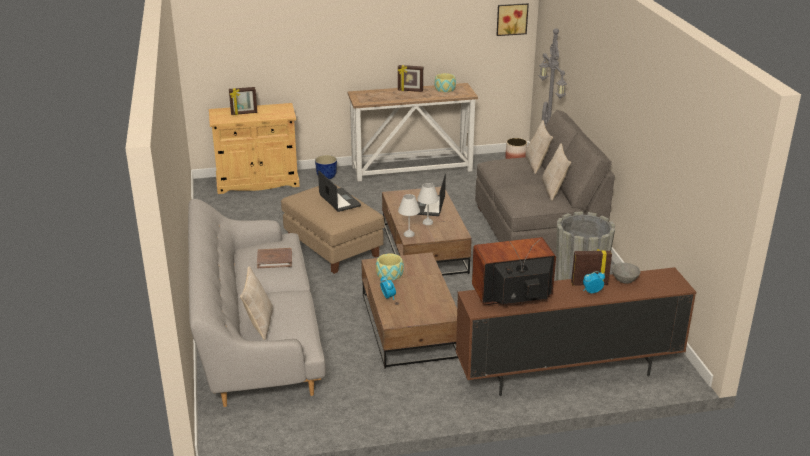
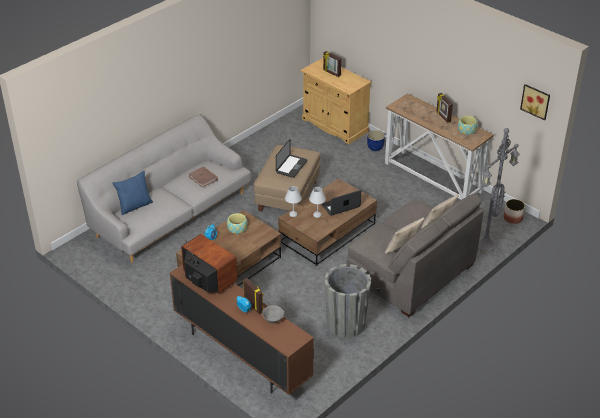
camera: 55 degrees right, 10 degrees up
(259, 324) = (135, 206): beige pillow -> blue pillow

